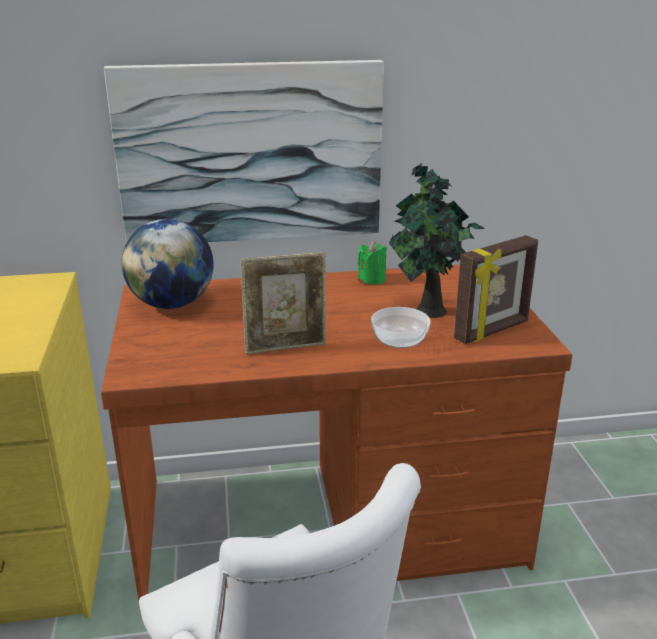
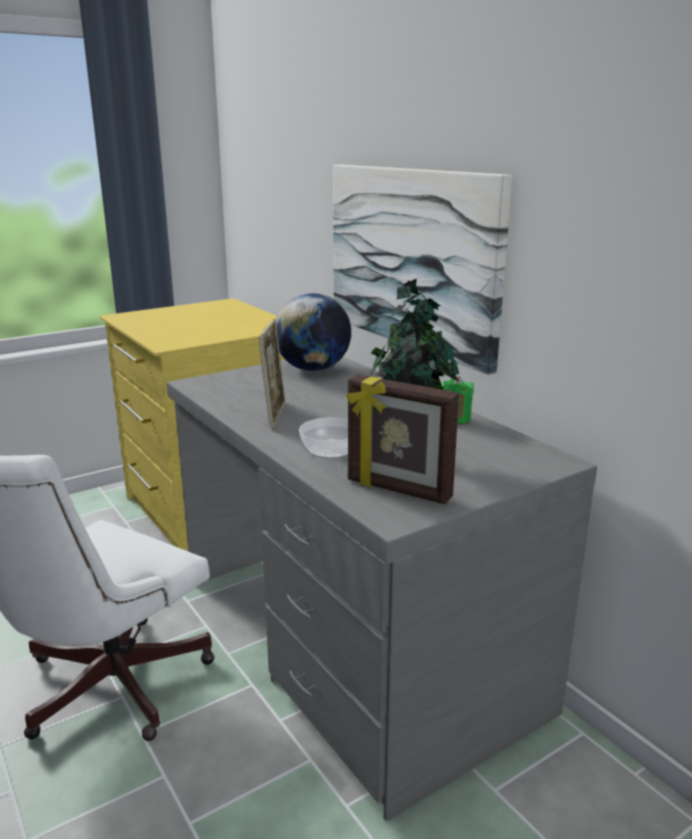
camera: 65 degrees right, 5 degrees down
(286, 347) = (274, 414): picture frame -> picture frame turned 135 degrees counterclockwise
(329, 524) = (351, 642): brown desk -> grey desk

